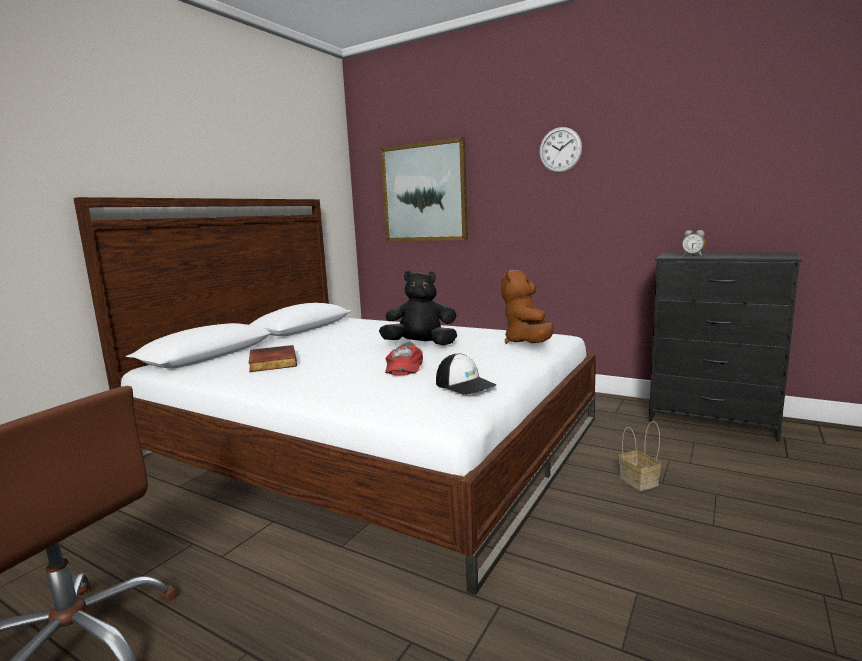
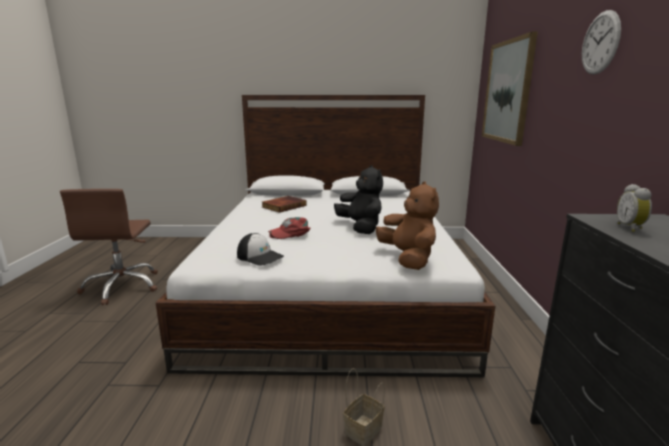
camera: 60 degrees right, 5 degrees up
(465, 384) = (260, 256): cap -> cap turned 75 degrees counterclockwise
(528, 343) = (408, 258): brown plush toy -> brown plush toy turned 90 degrees clockwise

